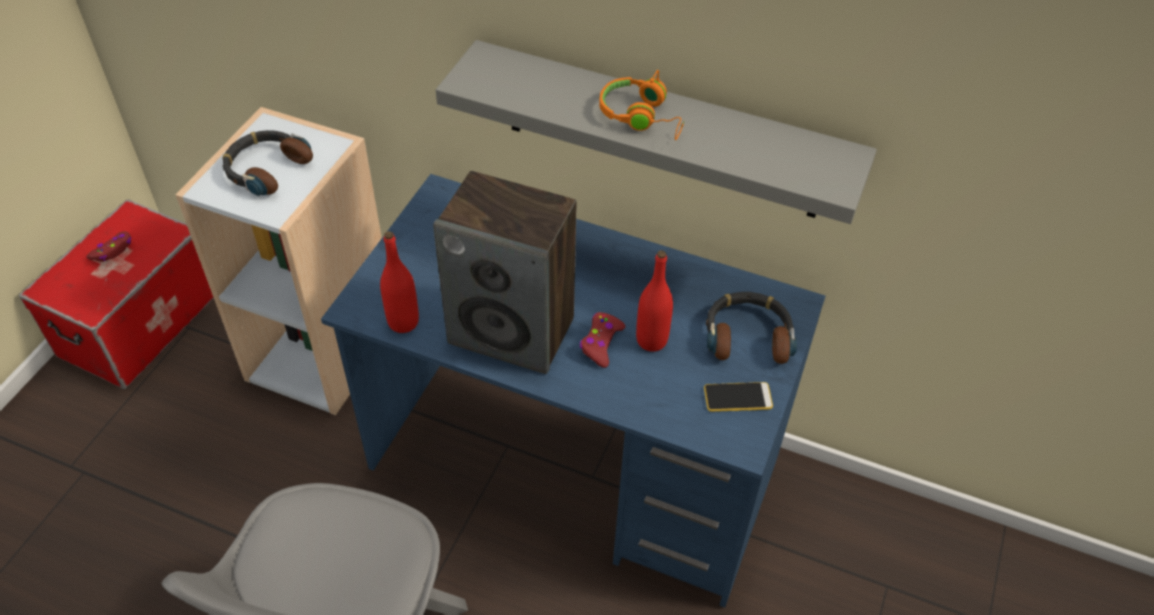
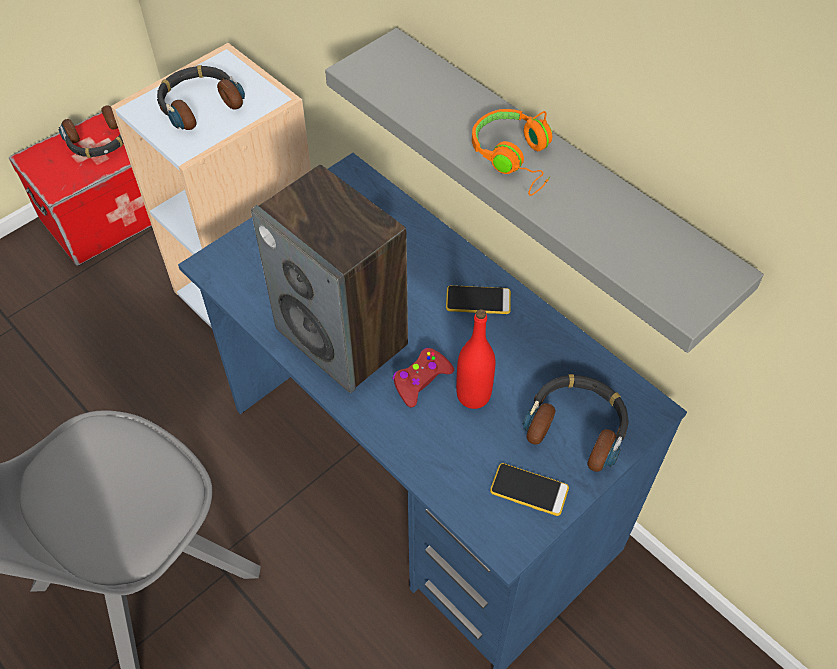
camera: 25 degrees right, 5 degrees up
(113, 251) = (98, 140): red game controller -> headphones
(403, 322) = (247, 293): red bottle -> none
(612, 263) = (478, 300): none -> phone

